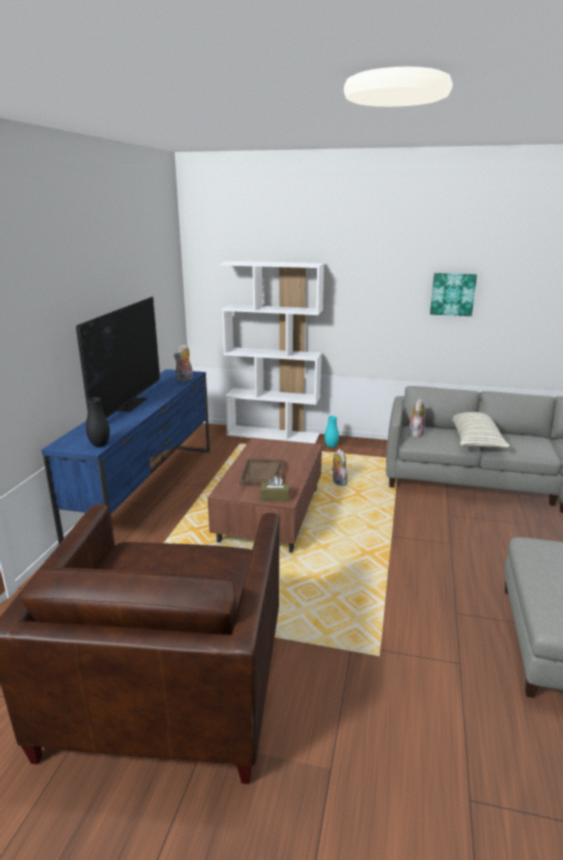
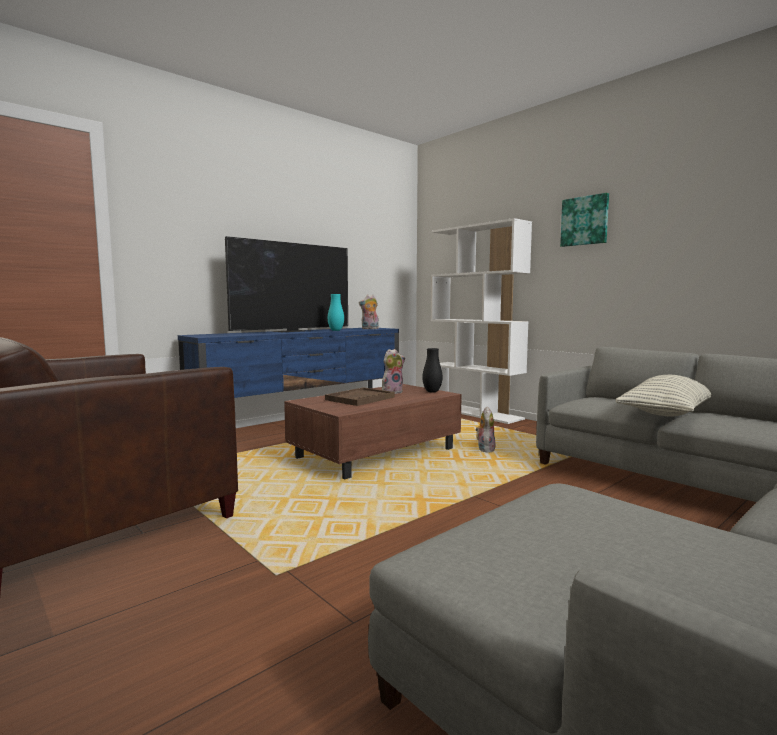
camera: 35 degrees right, 15 degrees down
(99, 445) = (214, 336): black vase -> black vase (432, 391)
(275, 497) = (337, 409): brown tissue box -> none
(331, 446) = (523, 428): turquoise vase -> turquoise vase (336, 330)
(415, 433) = (587, 399): plush toy -> plush toy (392, 392)
(452, 294) = (682, 237): picture -> picture (585, 221)

